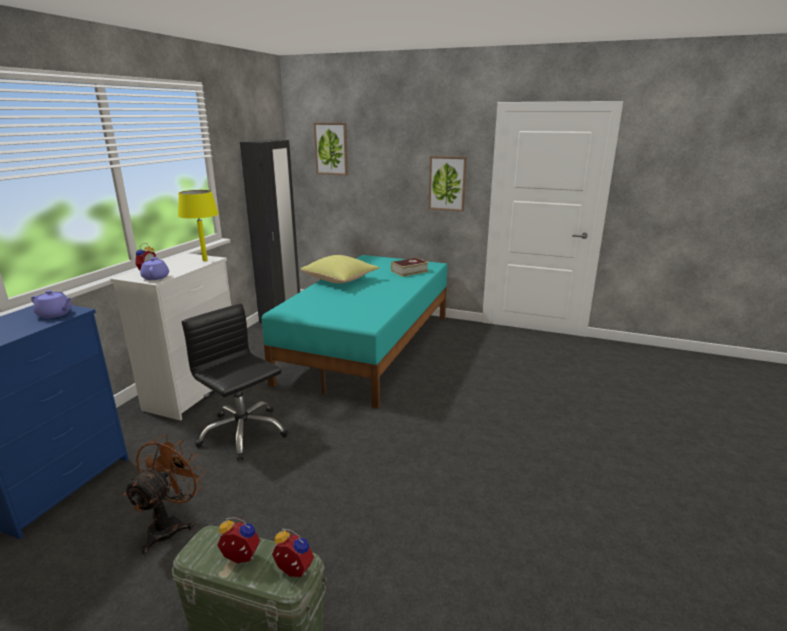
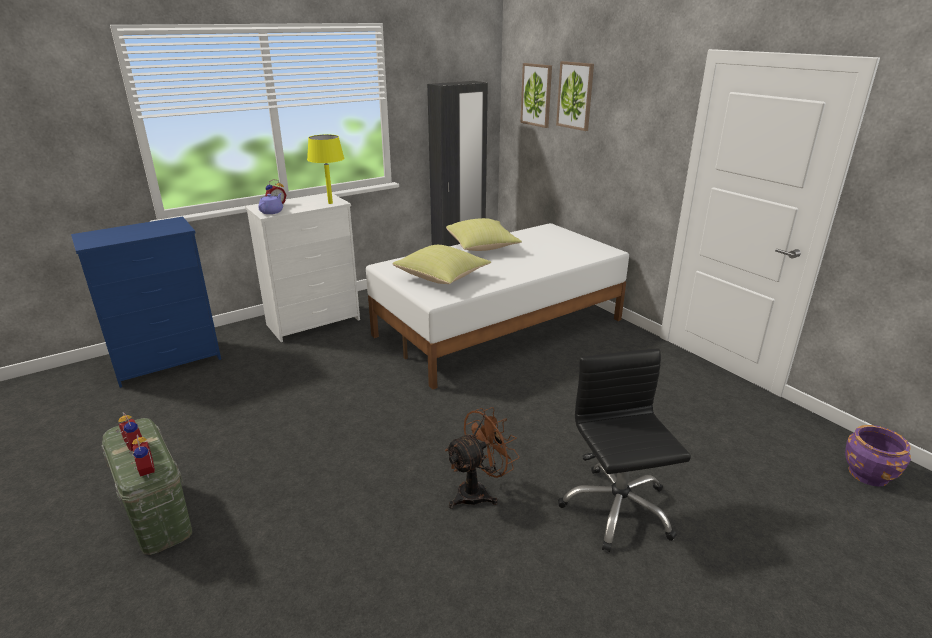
camera: 35 degrees right, 5 degrees up
(55, 314) = (169, 229): purple teapot -> none
(171, 525) = (193, 417): brown fan -> brown fan (478, 492)
(243, 433) = (308, 369): black office chair -> black office chair (617, 509)
(347, 308) = (443, 278): none -> yellow pillow
(370, 347) = (500, 327): turquoise bed -> white bed
(409, 271) = (568, 253): book -> none
(447, 183) = (641, 152): picture -> picture (575, 95)
(671, 362) = (868, 474): none -> purple planter

